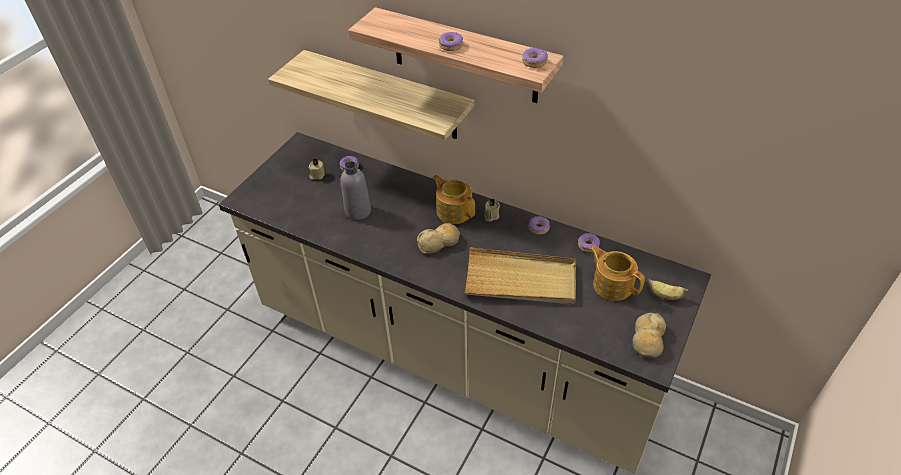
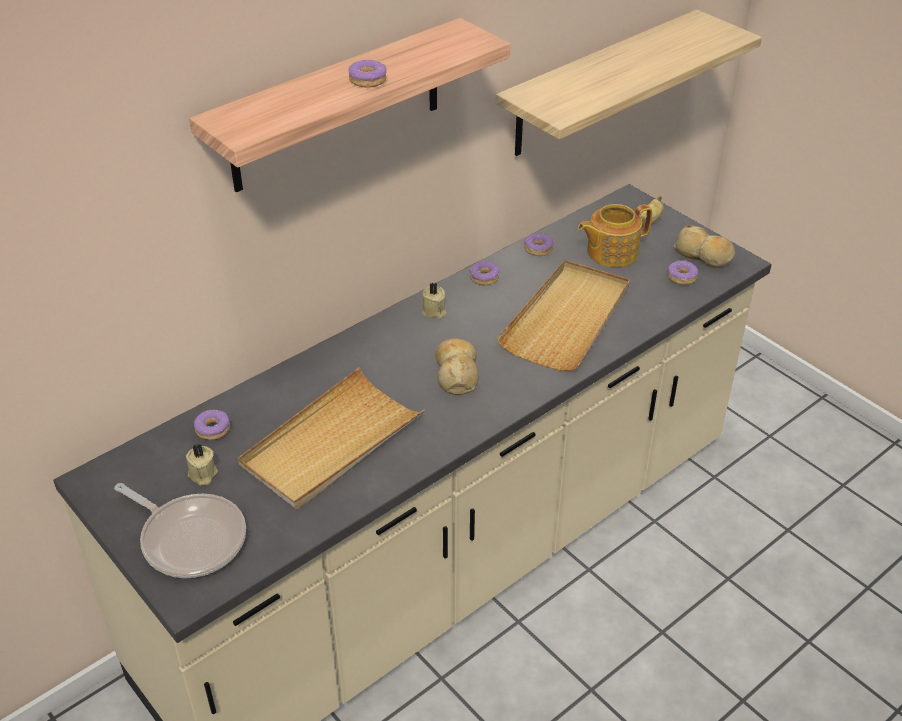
camera: 70 degrees left, 5 degrees down
(274, 187) = (190, 538): none -> frying pan
(358, 211) = (331, 443): grey bottle -> beige tray
(387, 95) = (219, 265): shelf -> shelf (598, 84)
(454, 211) = (400, 342): teapot -> none
(534, 62) = (460, 36): donut -> donut (681, 277)

